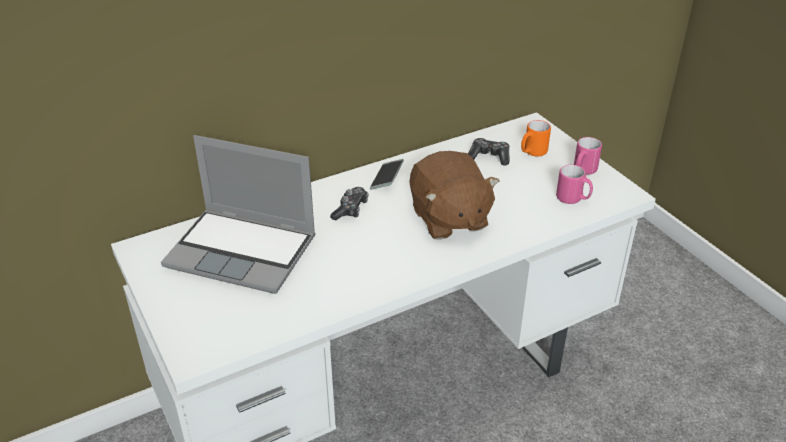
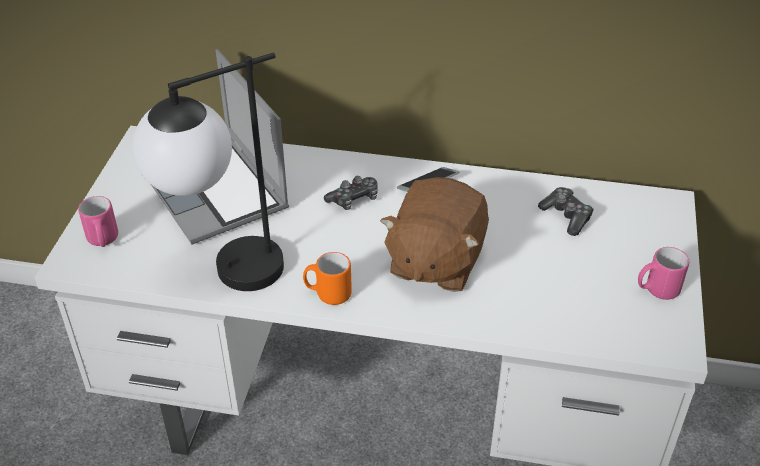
camera: 40 degrees right, 5 degrees up
(327, 301) = (225, 278): none -> table lamp
(532, 153) = (623, 237): orange mug -> orange mug (328, 294)
(573, 199) = (599, 316): pink mug -> pink mug (103, 241)

